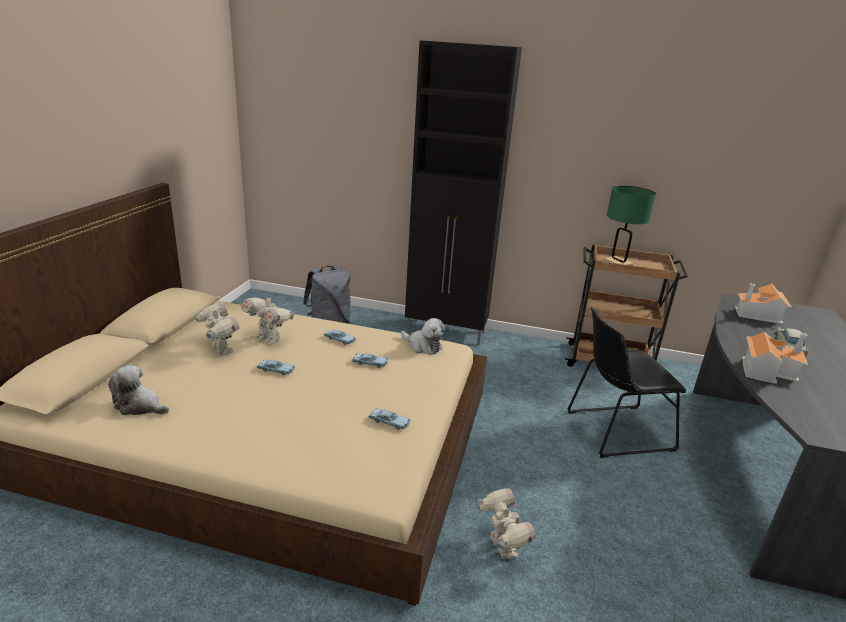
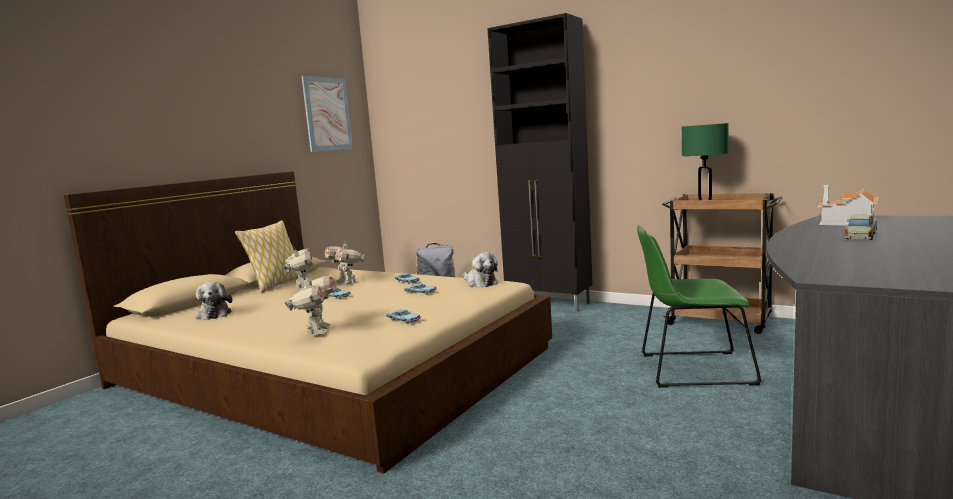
camera: 20 degrees right, 15 degrees down
(140, 406) = (214, 314): plush toy -> plush toy turned 150 degrees counterclockwise
(179, 339) = (277, 284): none -> pillow
(196, 102) = (327, 114): none -> picture
(501, 548) = (497, 443): toy robot -> toy robot (316, 331)
(615, 431) = (691, 369): black chair -> green chair
(767, 370) = (809, 248): toy house -> none

